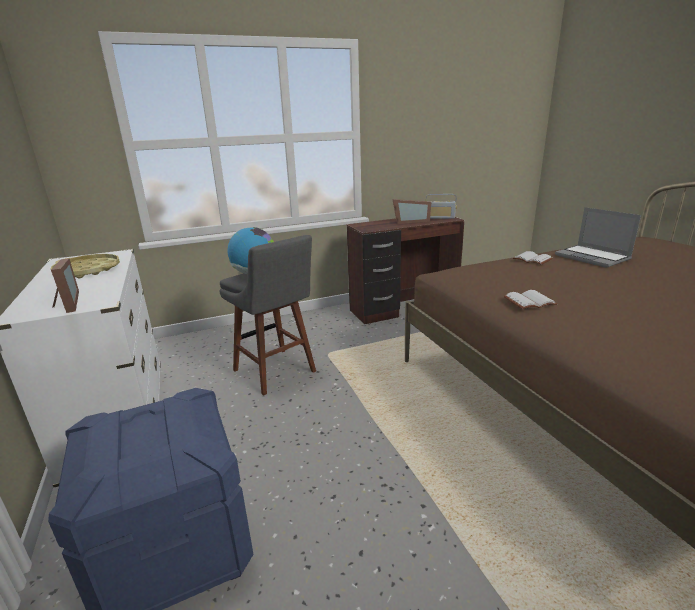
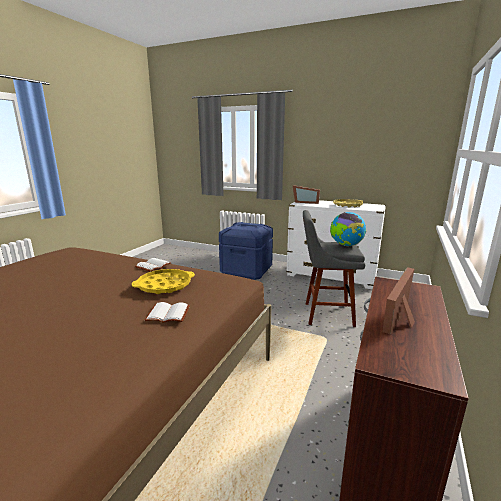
camera: 135 degrees right, 5 degrees down
(439, 217) = (404, 357): radio -> none
(525, 276) = (164, 285): none -> yellow tray
(593, 257) = (88, 343): laptop -> none

